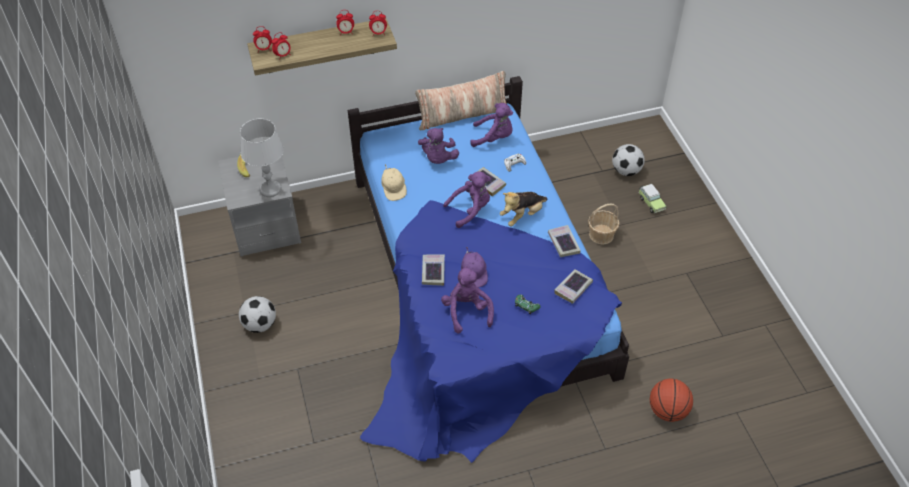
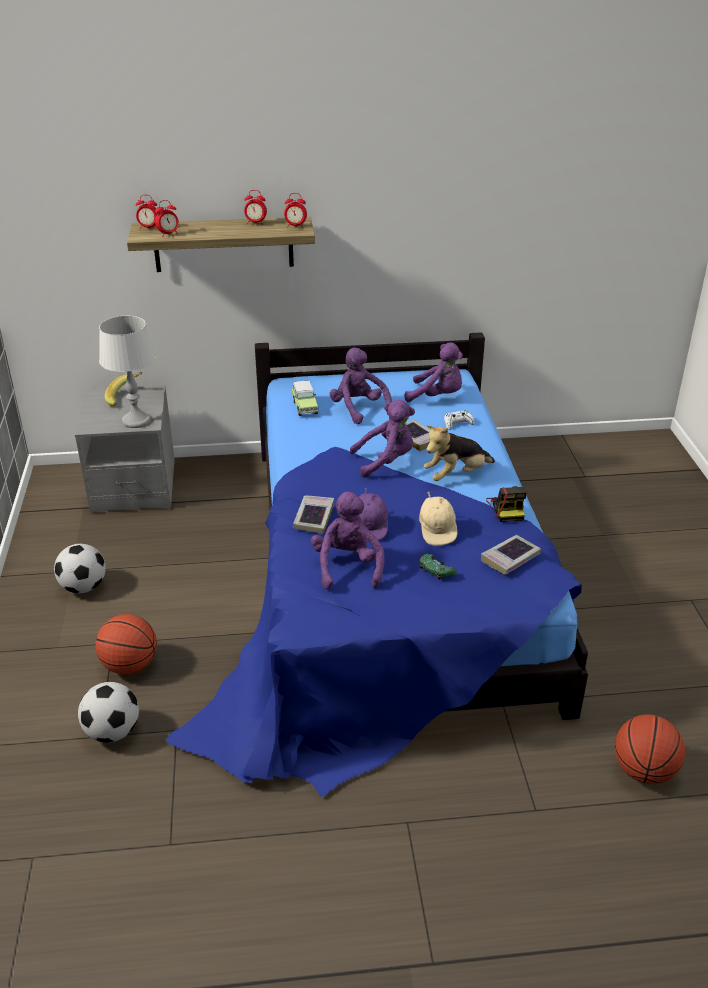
camera: 10 degrees right, 15 degrees down
(316, 385) = (130, 665): none -> basketball
(394, 189) = (291, 432): beige cap -> beige cap (437, 530)
(438, 159) = (359, 409): purple plush toy -> purple plush toy turned 135 degrees clockwise
(462, 115) = (403, 373): pillow -> none
(563, 243) = (507, 508): book -> camera
(601, 235) = (573, 543): basket -> none
(626, 171) = (617, 480): football -> football (112, 732)
(650, 203) = (647, 516): toy car -> toy car (305, 406)

